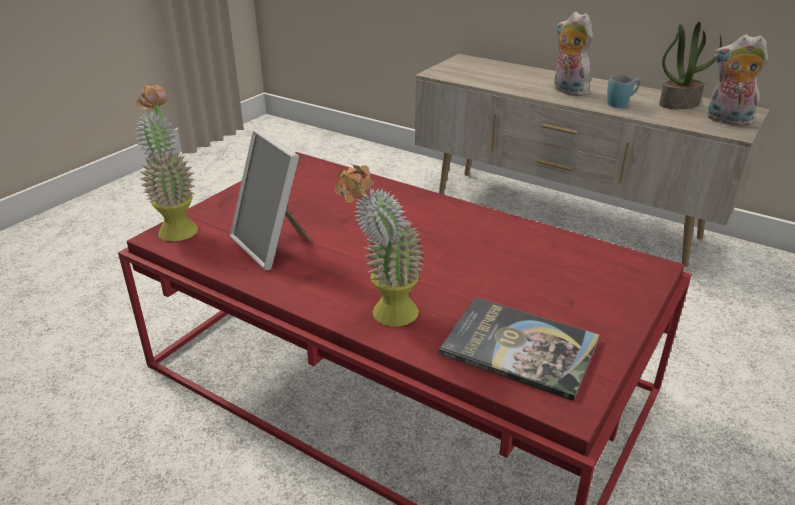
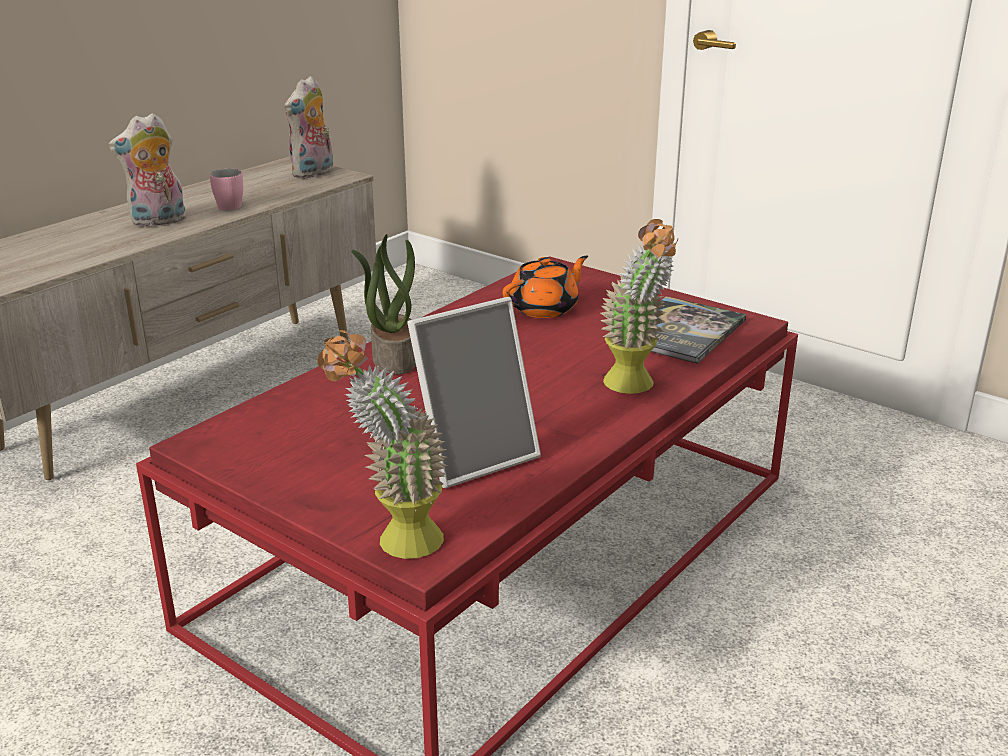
camera: 85 degrees left, 5 degrees down
(541, 265) = (545, 308): none -> orange teapot
(621, 104) = (229, 204): blue mug -> pink mug
(679, 104) = (250, 182): potted plant -> potted plant (393, 359)

